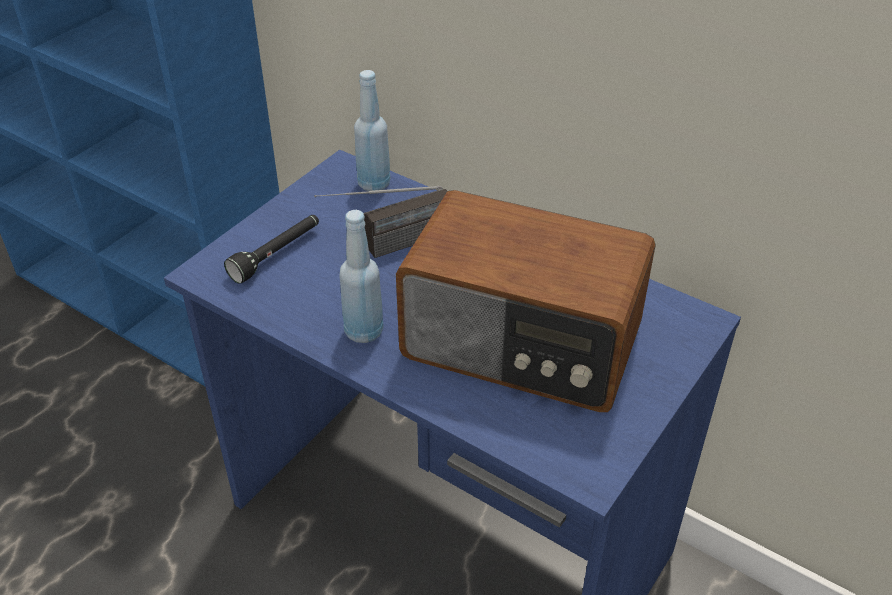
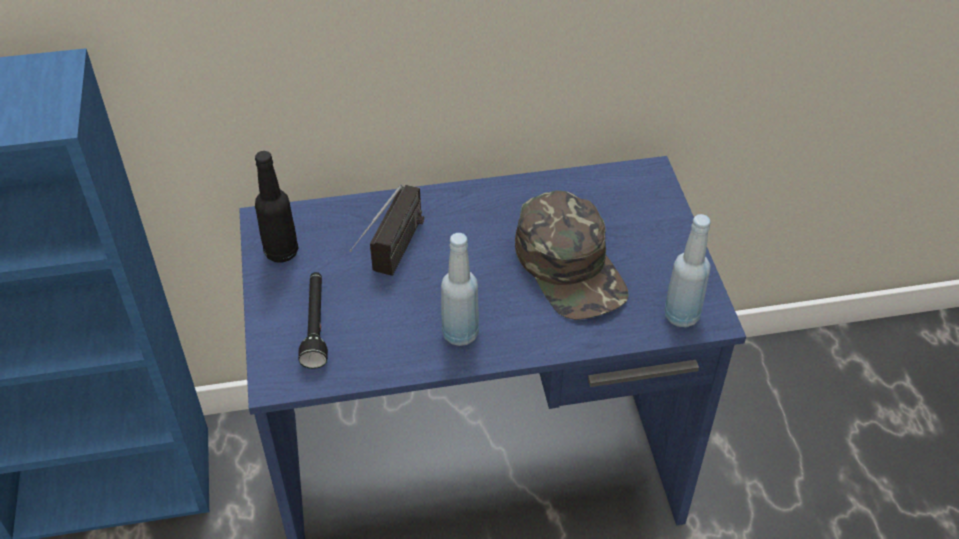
camera: 45 degrees left, 5 degrees up
(324, 193) = (281, 252): none -> black bottle
(373, 184) = (309, 218): blue bottle -> blue bottle (681, 315)
(521, 345) = (571, 266): radio -> green cap

